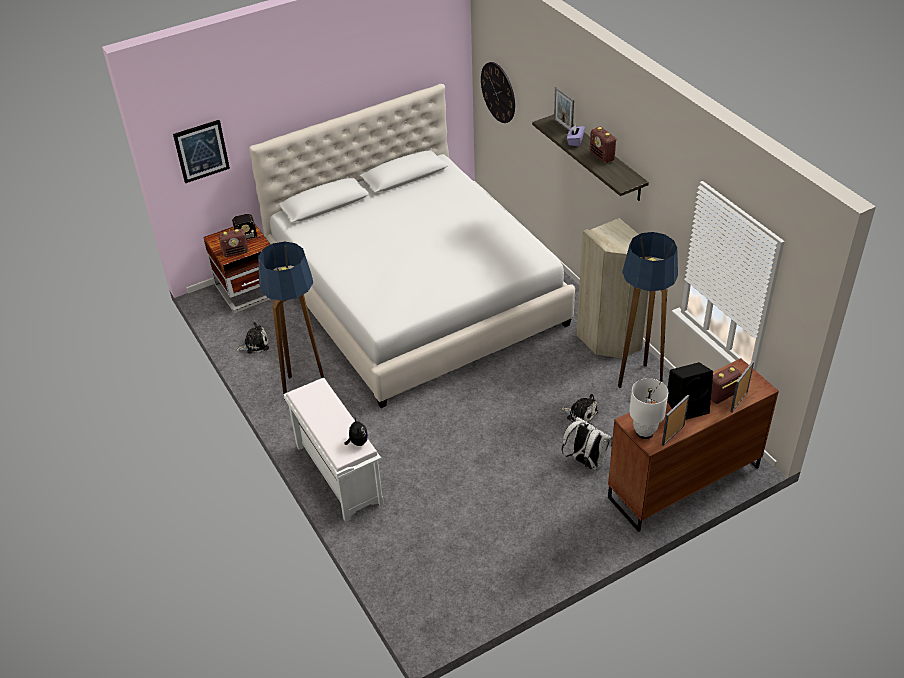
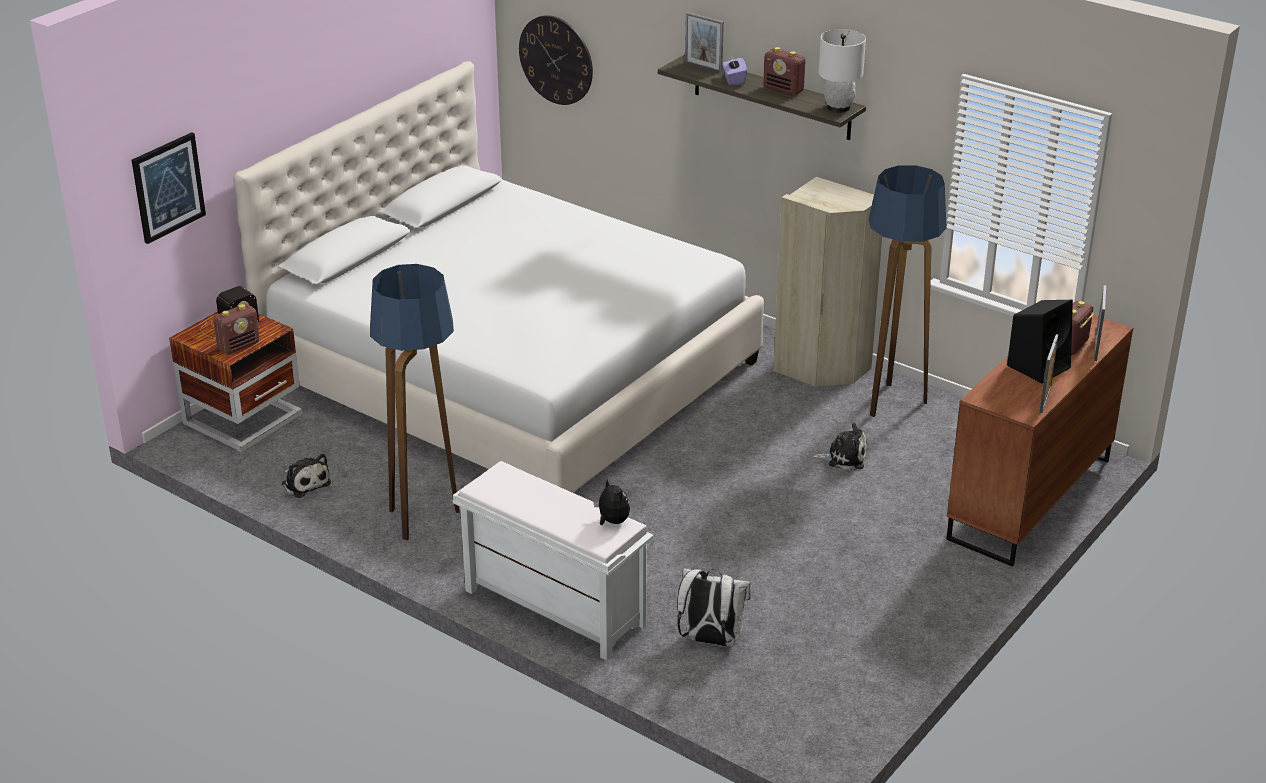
camera: 25 degrees left, 10 degrees down
(255, 344) = (305, 483): plush toy -> plush toy turned 90 degrees clockwise
(585, 462) = (889, 508): white backpack -> white backpack (710, 640)
(644, 432) = (1008, 404): white table lamp -> white table lamp (838, 107)

